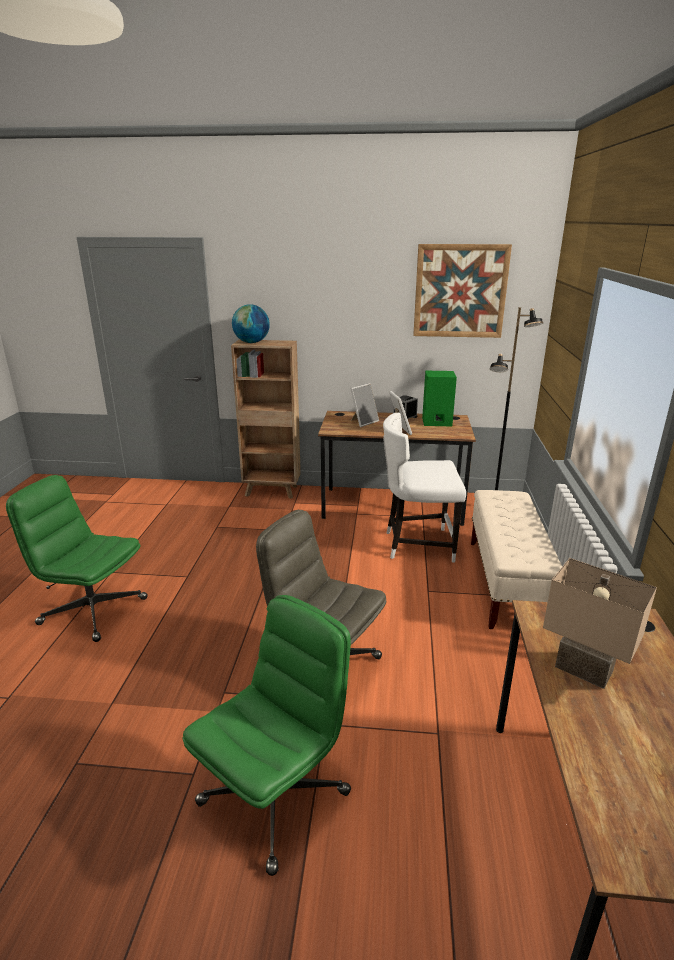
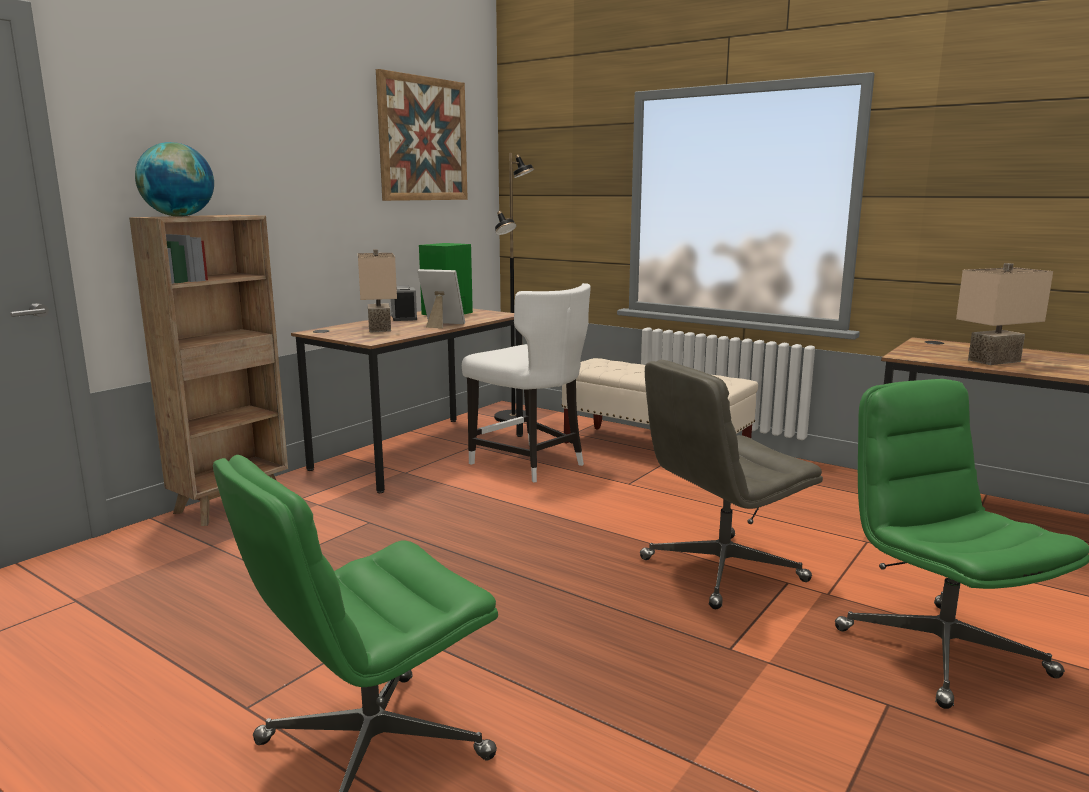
camera: 60 degrees left, 10 degrees down
(363, 422) = (377, 328): picture frame -> beige table lamp
(417, 545) = (530, 464): white chair -> white chair turned 75 degrees counterclockwise

